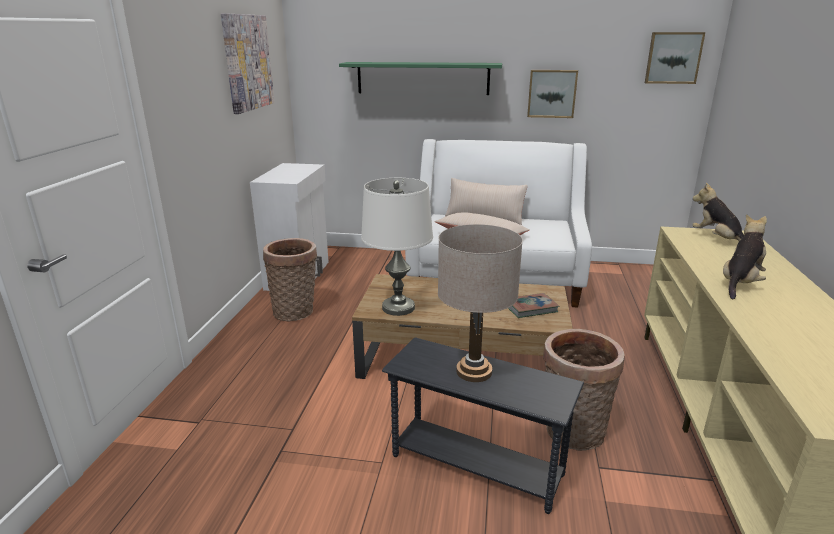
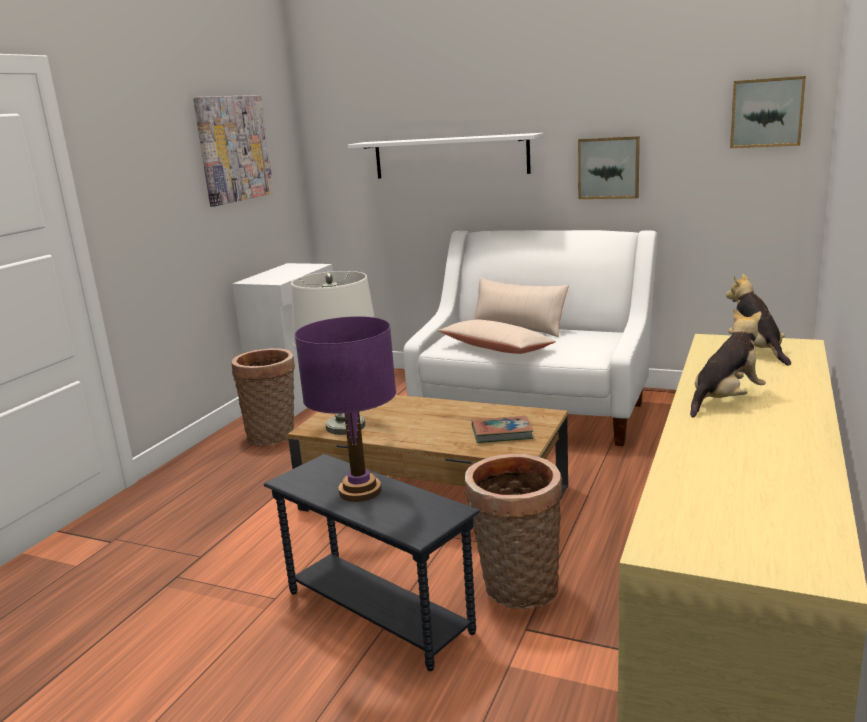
camera: 15 degrees right, 5 degrees down
(422, 78) = (450, 157): green shelf -> white shelf
(473, 371) = (360, 491): beige table lamp -> purple table lamp

